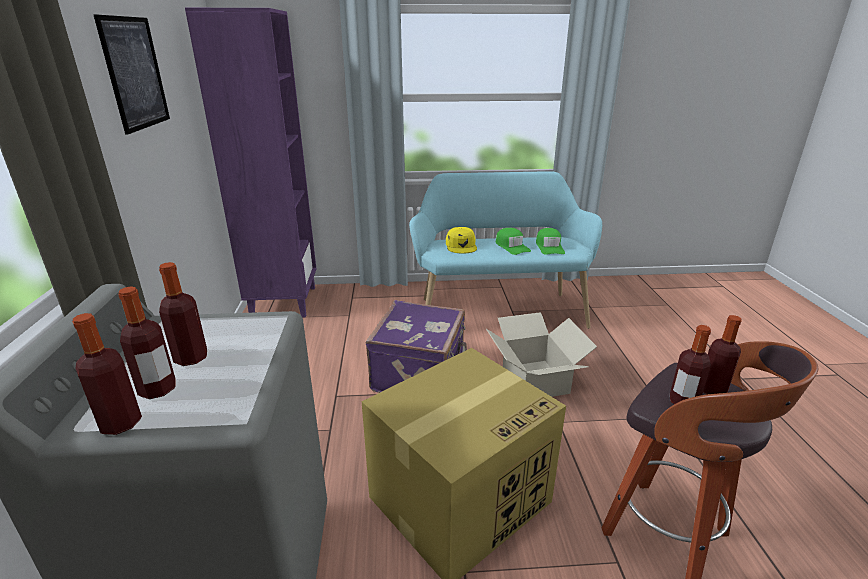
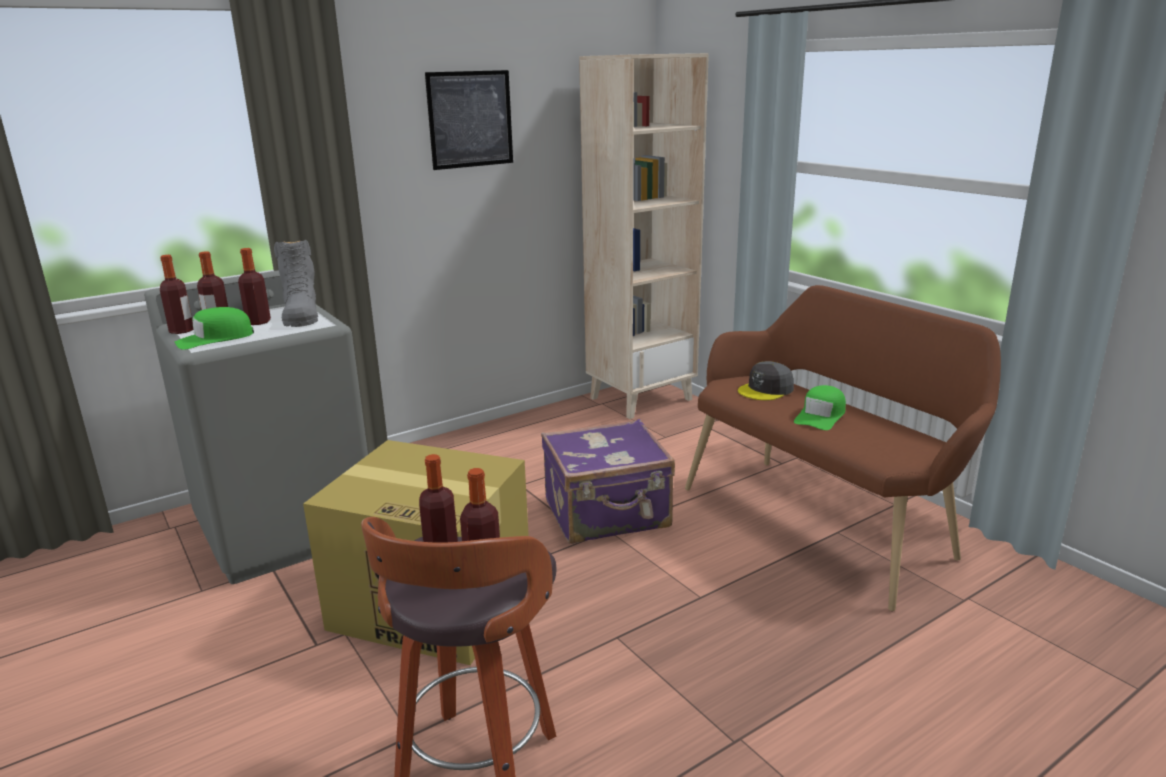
camera: 60 degrees right, 5 degrees down
(212, 328) = (301, 315): none -> grey boot
(283, 302) = (641, 398): purple bookcase -> beige bookcase
(461, 246) = (766, 390): yellow cap -> grey cap
(498, 310) = (824, 520): turquoise bench -> brown bench
(534, 380) = (686, 595): cardboard box -> none
(549, 247) = (867, 438): green cap -> green cap (215, 339)

